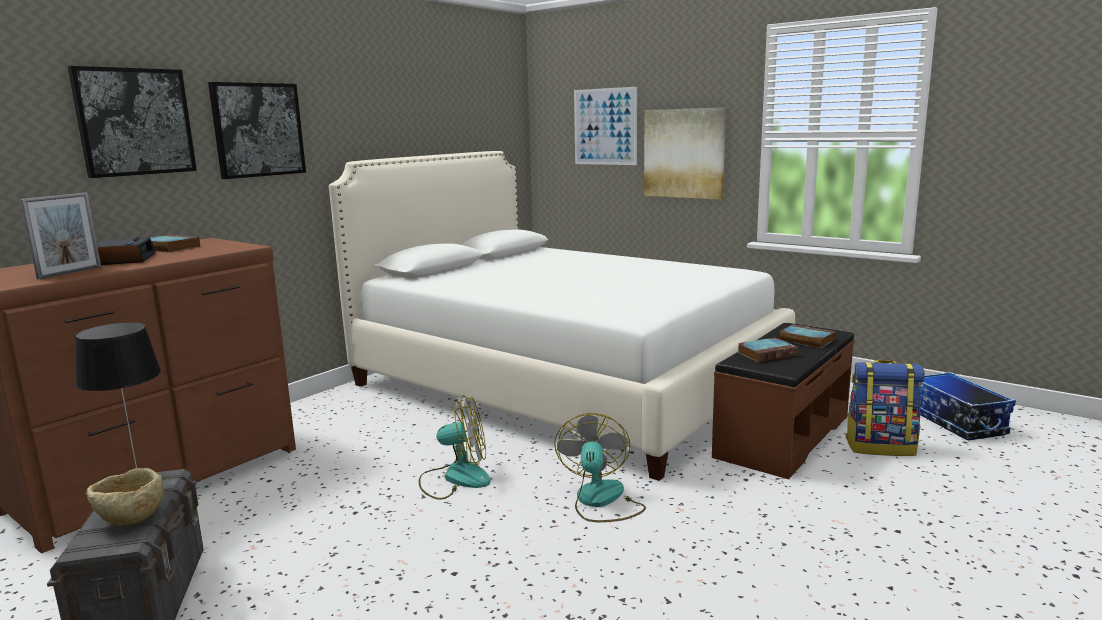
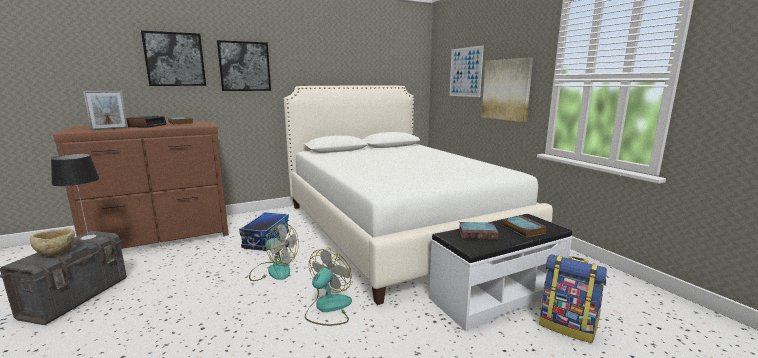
camera: 25 degrees right, 0 degrees up
(781, 436) = (496, 296): brown bench -> white bench
(955, 422) = (660, 323): storage box -> storage box (266, 240)

